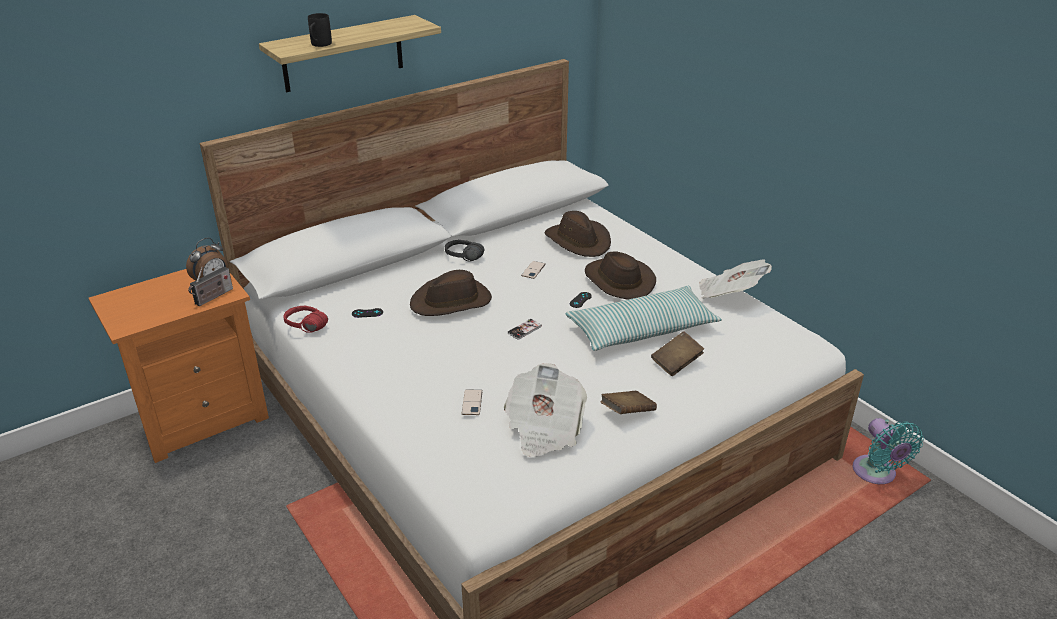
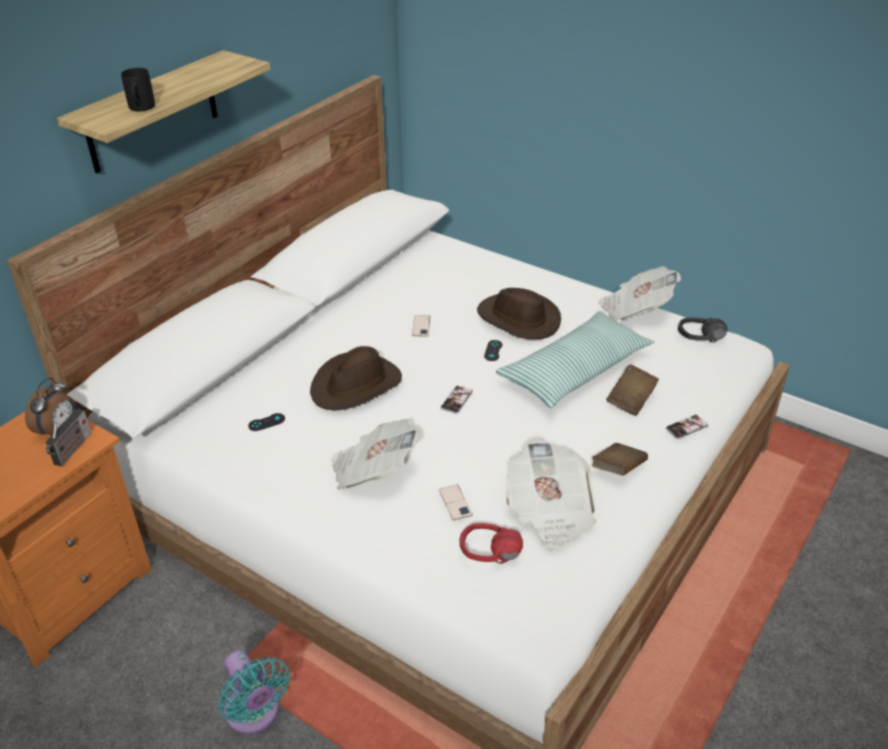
camera: 20 degrees left, 5 degrees up
(302, 329) = (200, 462): red headphones -> red headphones (489, 559)
(425, 365) = (373, 471): none -> newspaper
(462, 259) = (335, 330): black headphones -> black headphones (702, 341)
(578, 241) = (449, 281): brown hat -> none
(711, 395) = (686, 427): none -> phone
(876, 474) = (803, 457): turquoise fan -> turquoise fan (255, 714)

